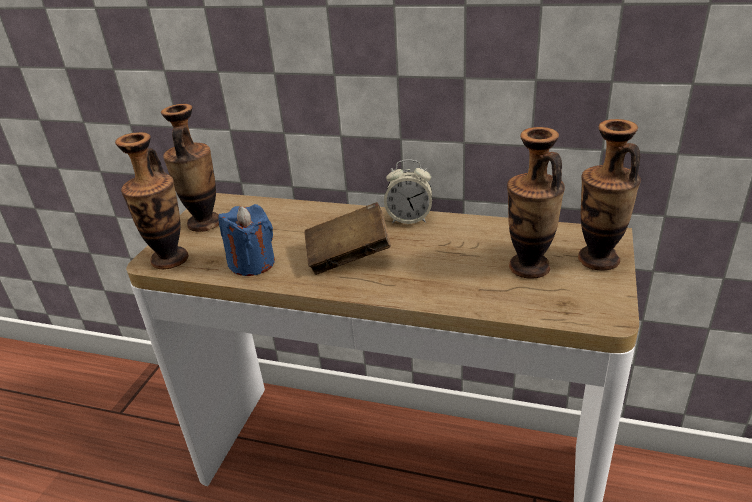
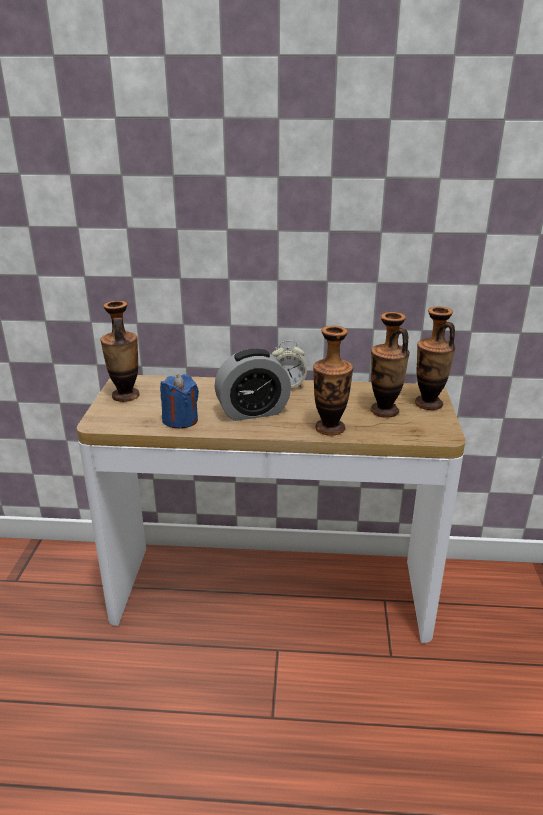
camera: 15 degrees left, 5 degrees down
(169, 259) = (111, 421): vase -> vase (330, 428)
(348, 256) = (253, 412): brown book -> alarm clock

